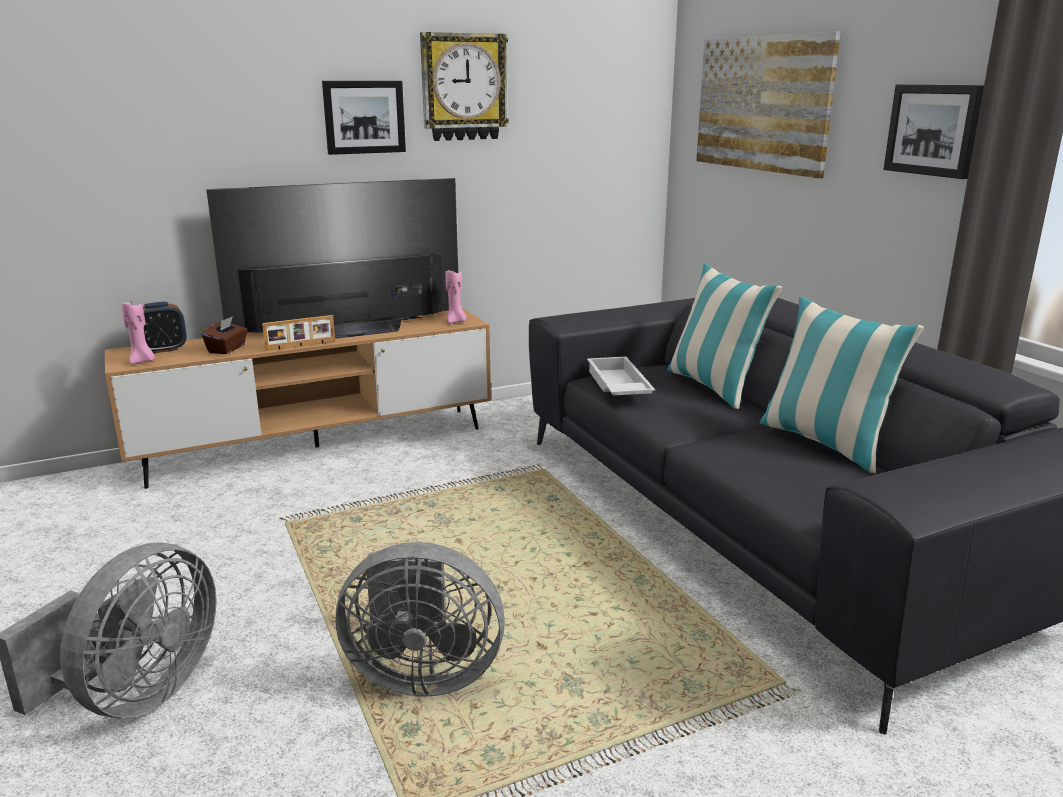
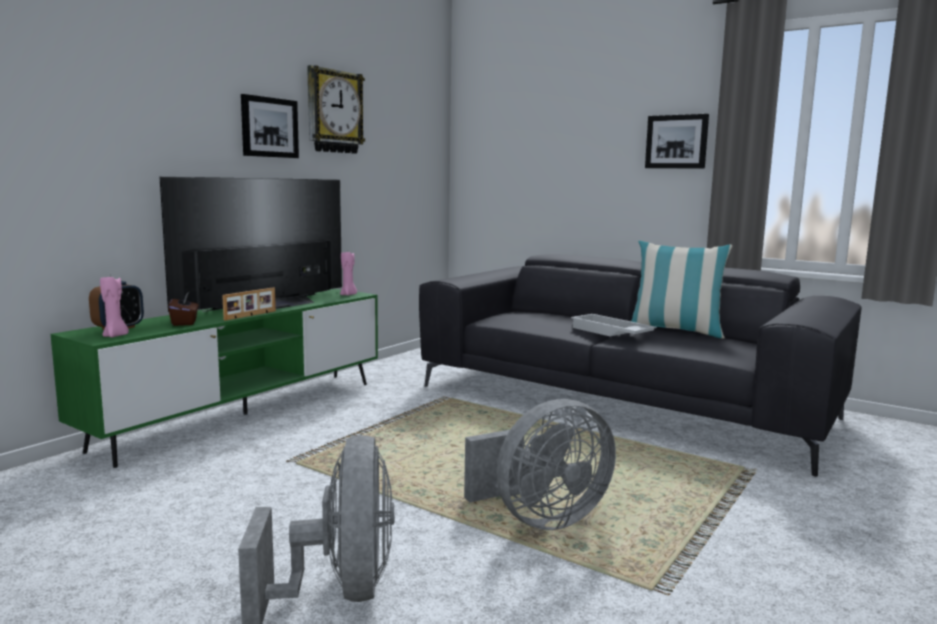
camera: 30 degrees left, 10 degrees down
(317, 446) = (245, 414): brown tv stand -> green tv stand
(617, 386) = (511, 321): white tray -> white tray (610, 332)
(714, 387) = (568, 316): pillow -> none
(762, 104) = (537, 134): picture -> none

